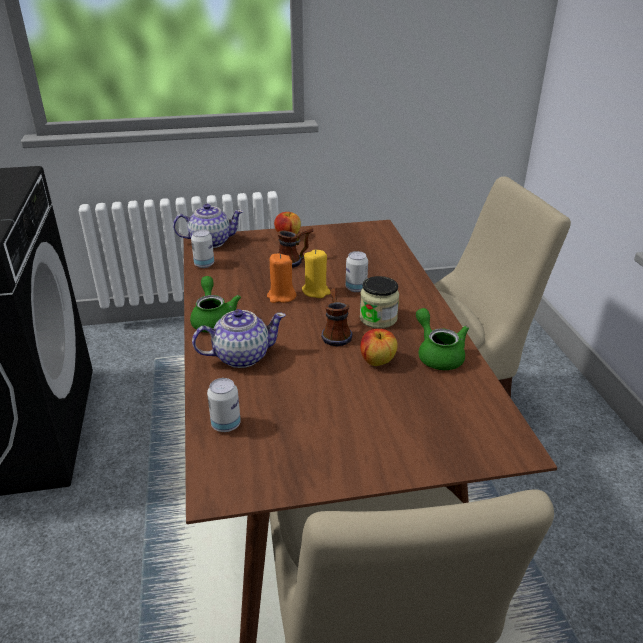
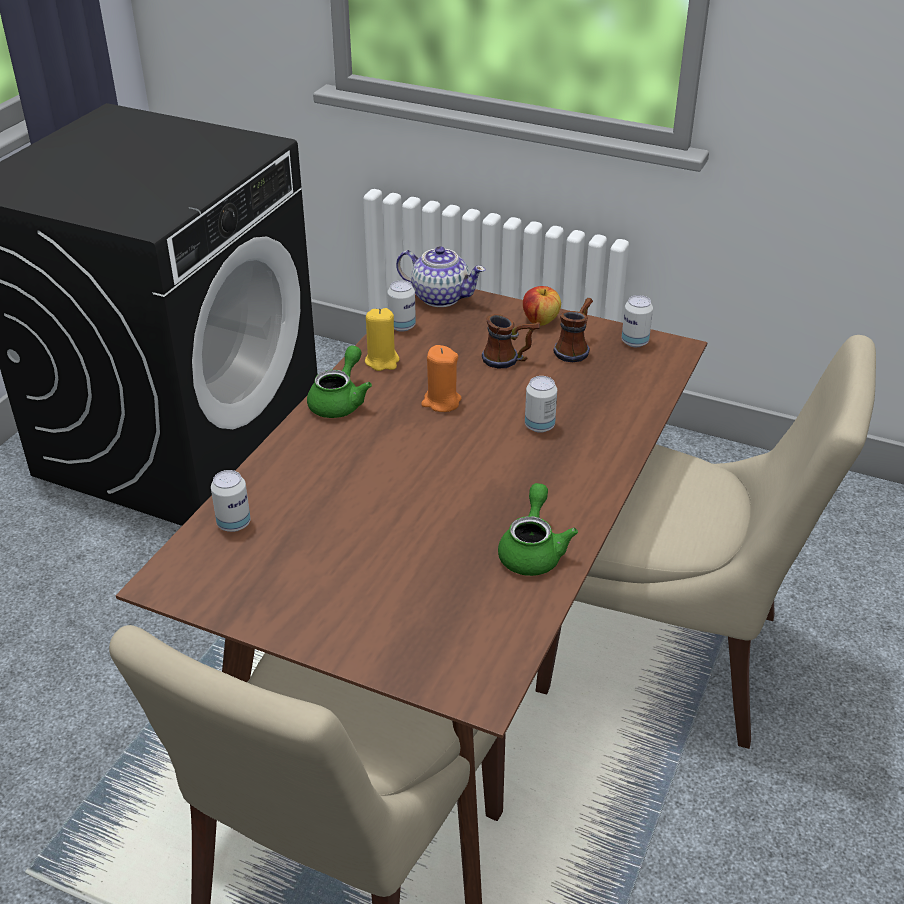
camera: 35 degrees right, 5 degrees up
(241, 356) = (322, 457): teapot -> none
(316, 291) = (487, 411): yellow candle -> yellow candle (382, 361)
(335, 333) = (449, 473): mug -> mug (575, 348)
(353, 230) = (634, 342): none -> can
(377, 361) = (455, 526): apple -> none
(378, 319) = (518, 476): jar -> none

